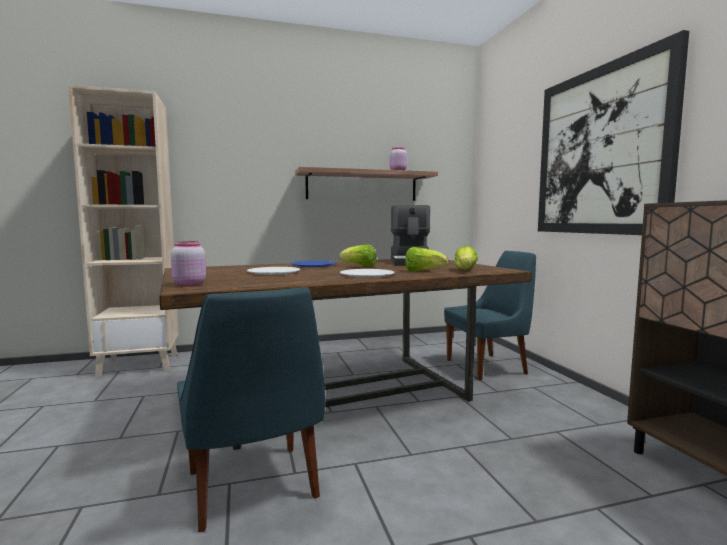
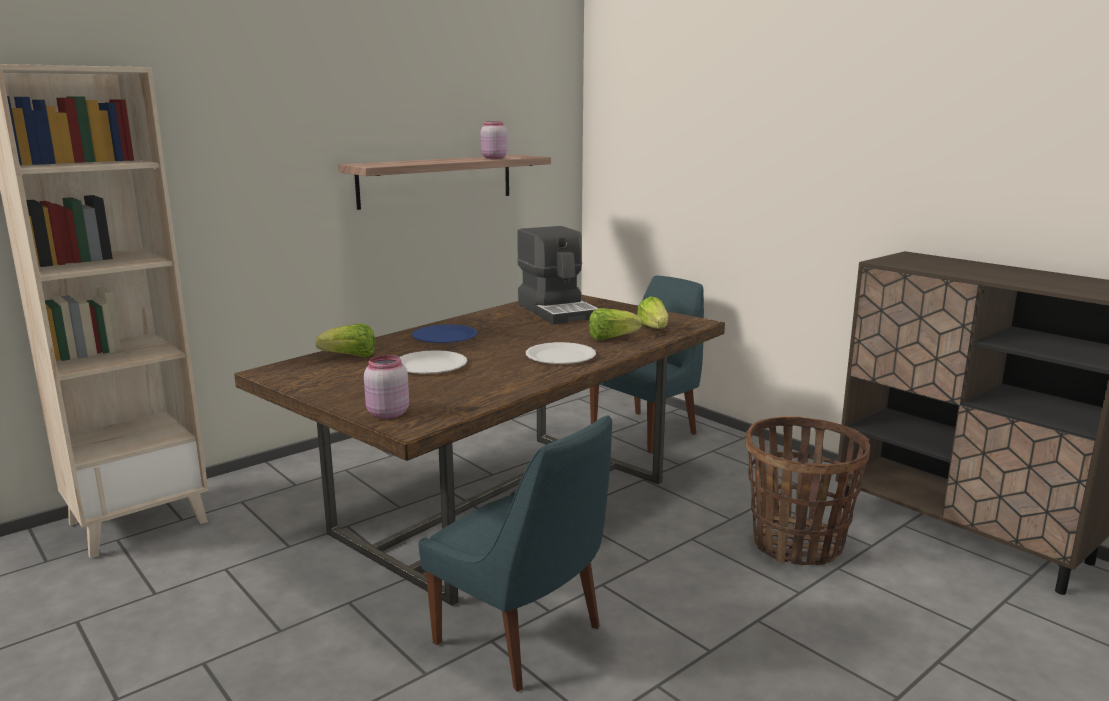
camera: 25 degrees left, 10 degrees up
(359, 266) = (513, 333): lettuce -> lettuce (350, 357)
(564, 474) = (797, 544): none -> basket
(600, 151) = (783, 164): picture -> none

